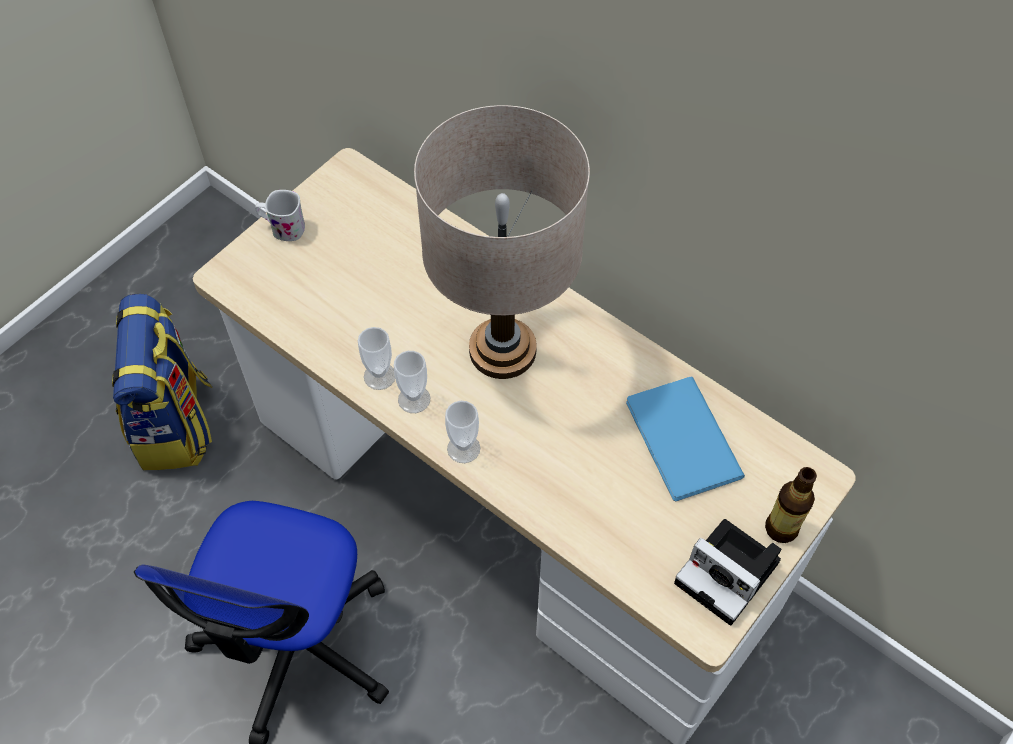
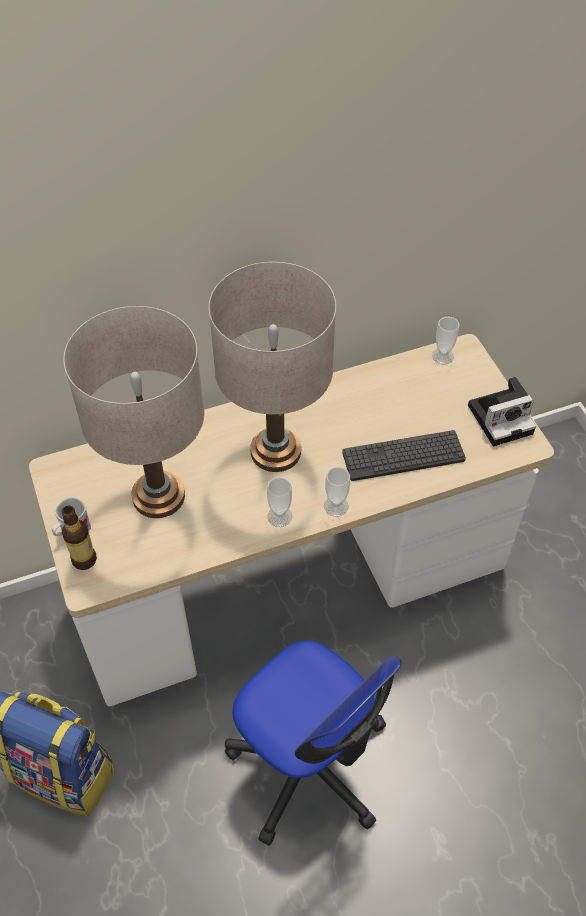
camera: 60 degrees left, 5 degrees down
(371, 275) = (158, 496): none -> beige table lamp
(379, 376) = (247, 528): cup -> cup (442, 356)
(585, 486) = (403, 456): none -> keyboard
(681, 443) = (403, 397): blue book -> none
(781, 528) = (486, 381): bottle -> bottle (84, 560)

